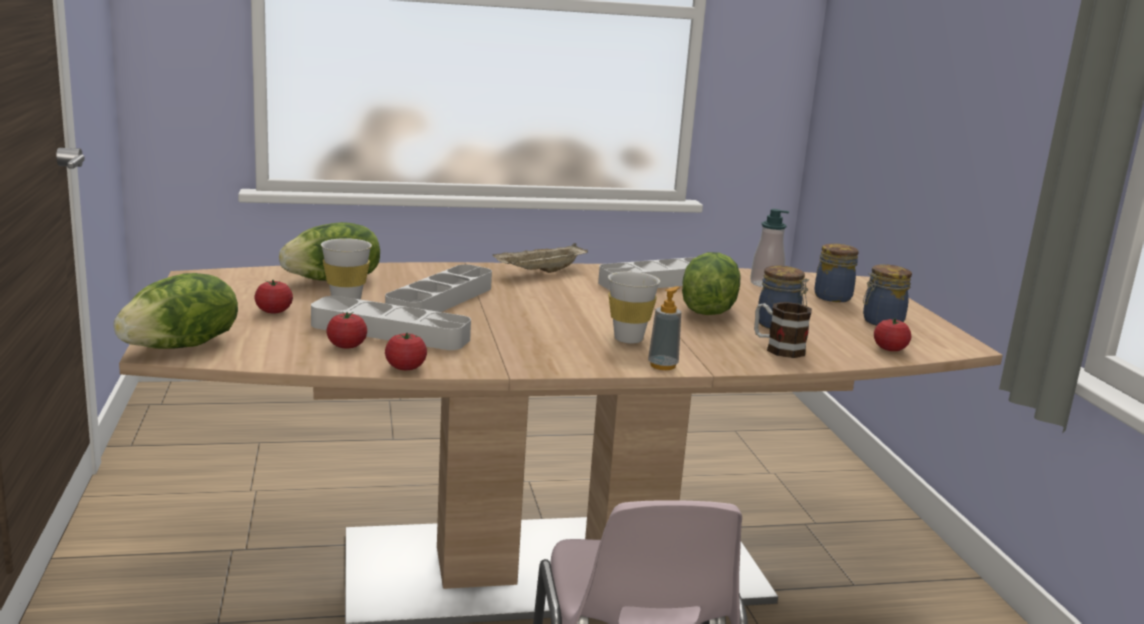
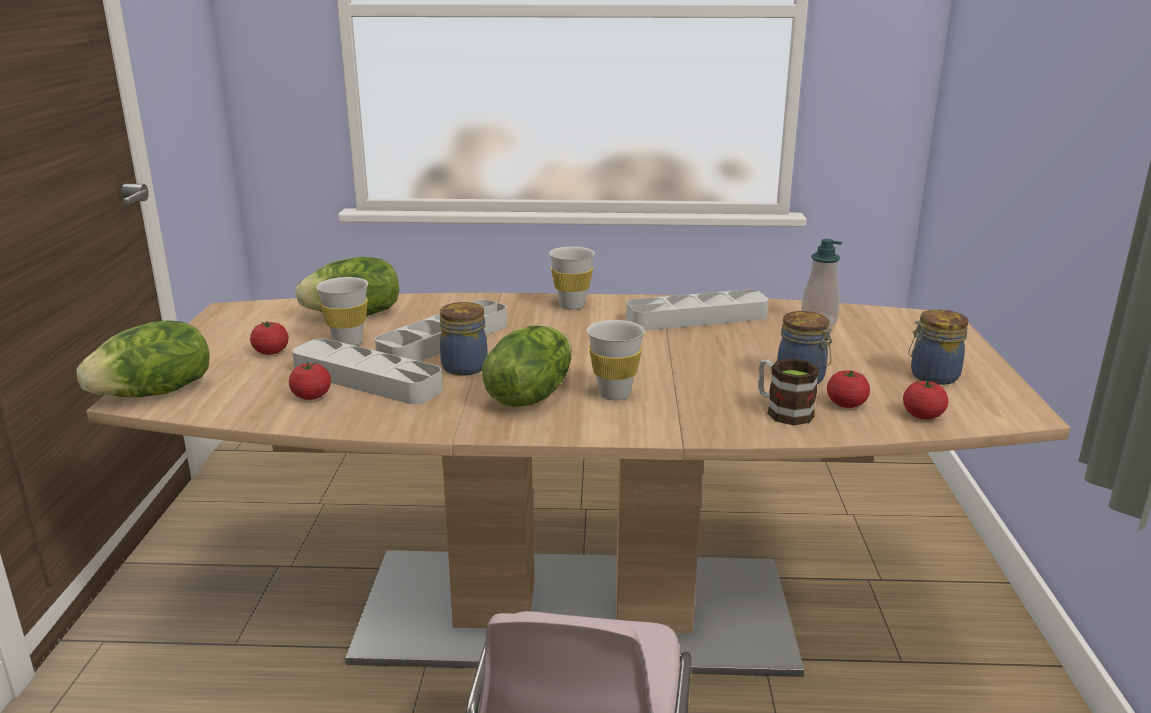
camera: 15 degrees right, 5 degrees up
(405, 367) = (351, 426): tomato -> tomato (846, 404)
(540, 272) = (572, 305): beige tray -> white cup
(662, 365) = (631, 431): soap dispenser -> none
(707, 310) = (728, 356): lettuce -> lettuce (530, 395)
(831, 297) = (888, 340): jar -> jar (464, 366)

